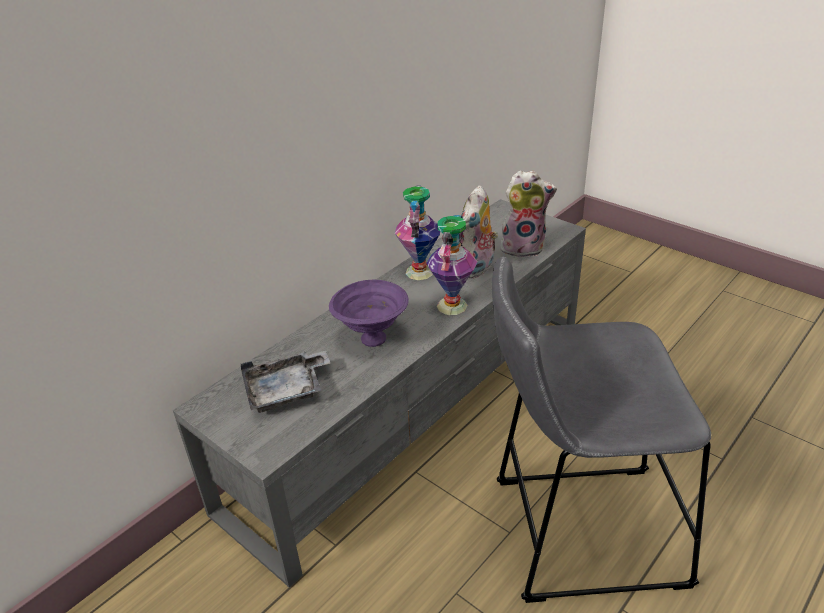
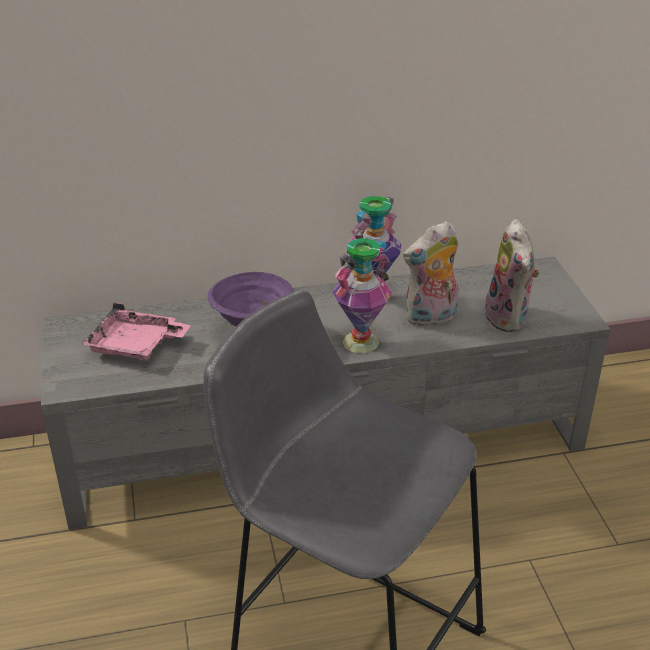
camera: 35 degrees right, 0 degrees up
(287, 390) = (136, 345): grey tray -> pink tray
(523, 247) = (509, 318): plush toy -> plush toy turned 45 degrees clockwise

